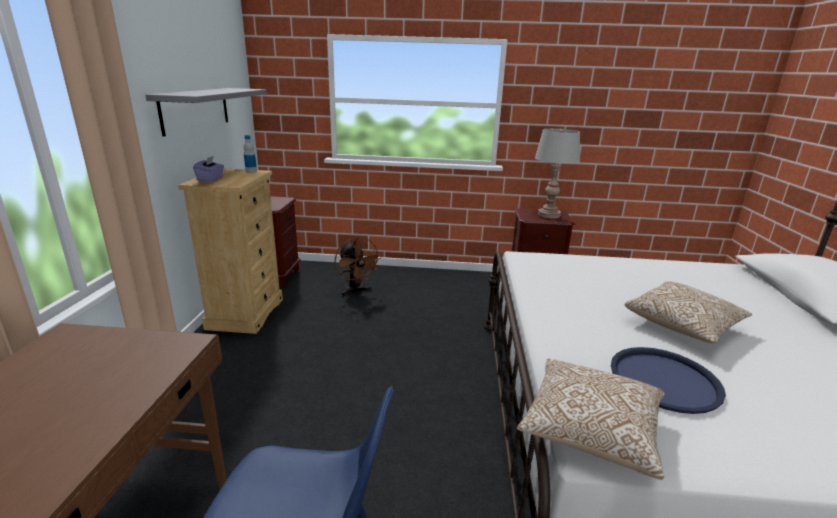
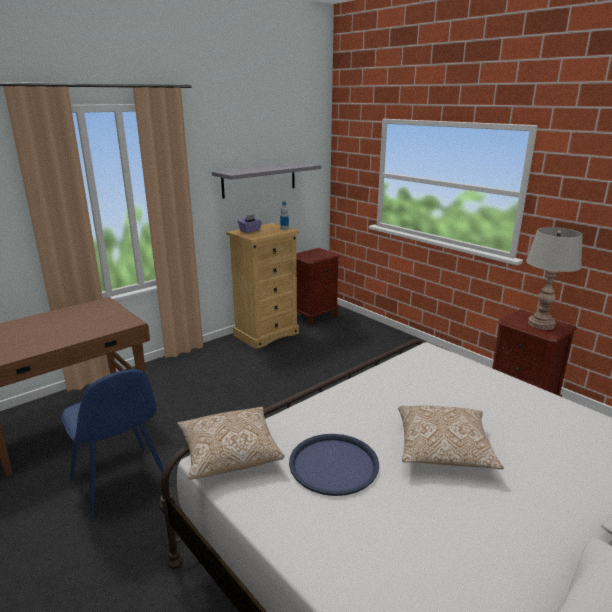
camera: 45 degrees right, 0 degrees up
(356, 291) = (354, 345): brown fan -> none

